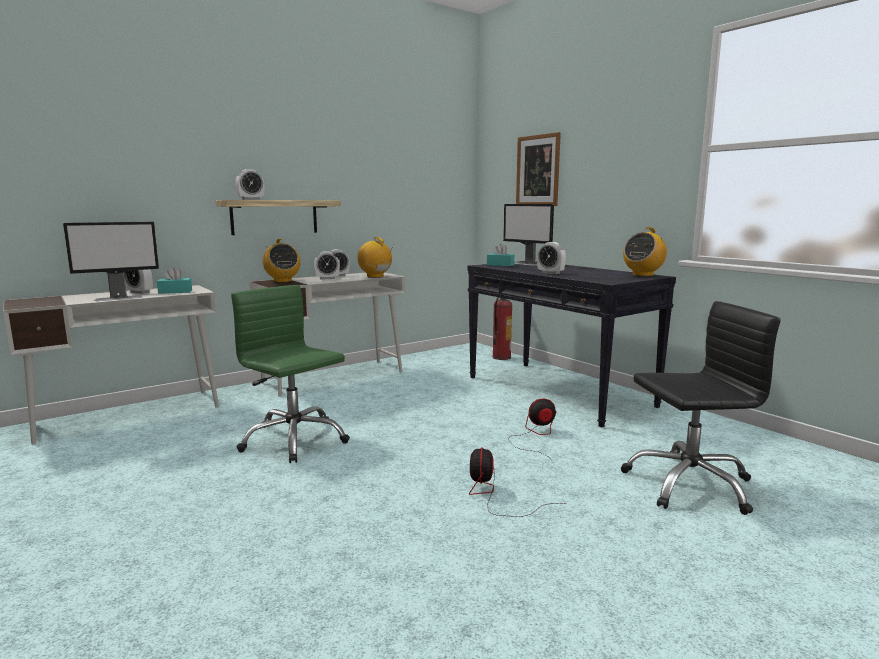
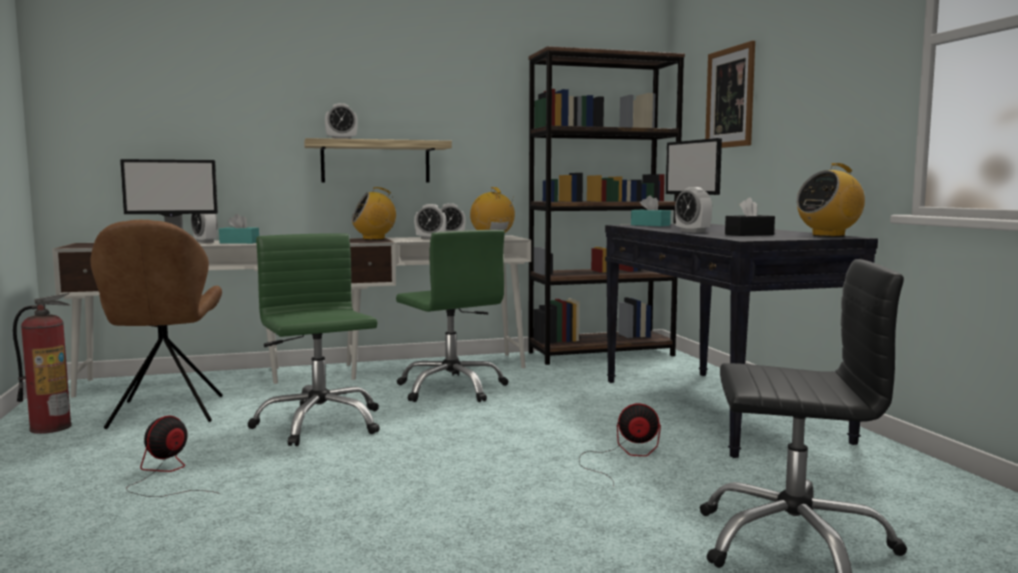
camera: 20 degrees right, 5 degrees down
(147, 448) = (166, 413): none -> brown chair
(282, 281) = (374, 239): radio -> radio turned 75 degrees clockwise
(366, 396) = (452, 389): none -> green office chair
(444, 354) = (601, 354): none -> brown bookcase
(494, 495) = (490, 513): fan -> fan (166, 474)
(501, 357) = (678, 363): fire extinguisher -> fire extinguisher (51, 427)
(595, 276) = (749, 234): none -> black tissue box

